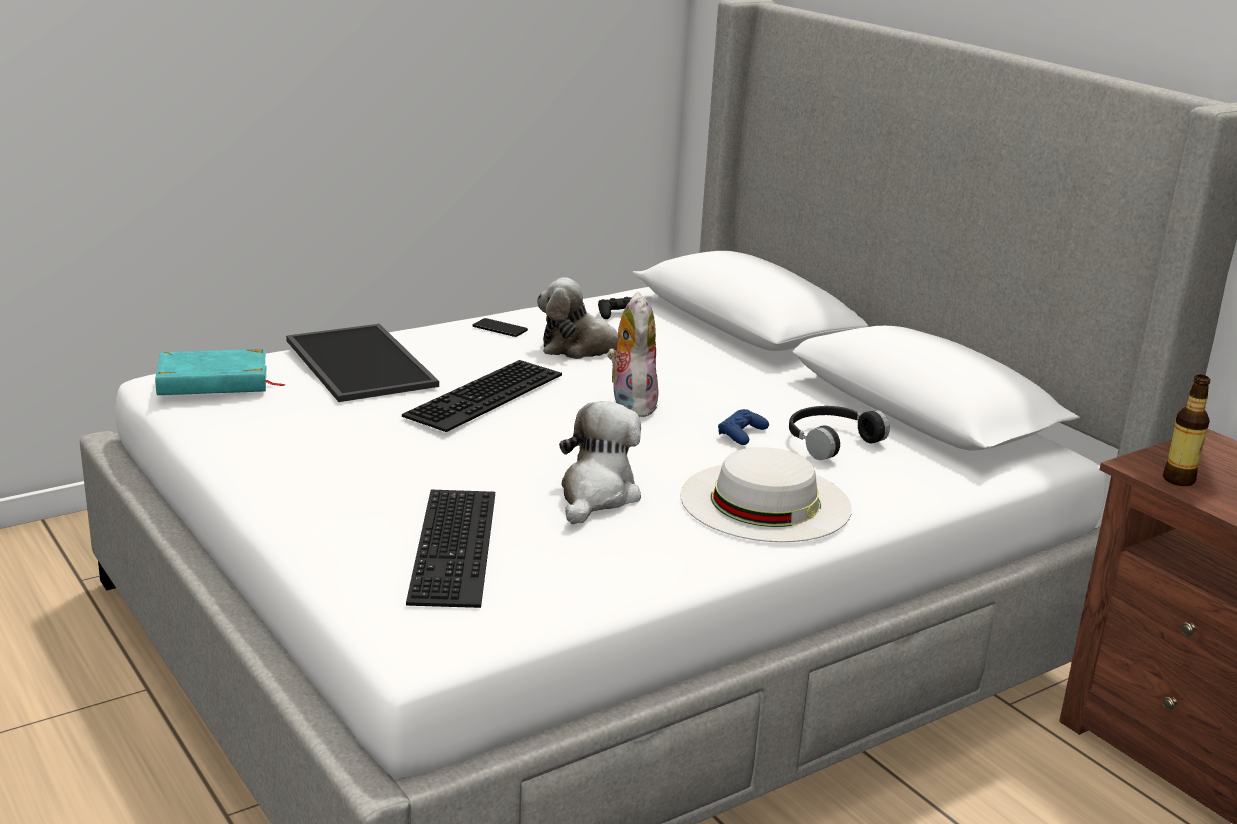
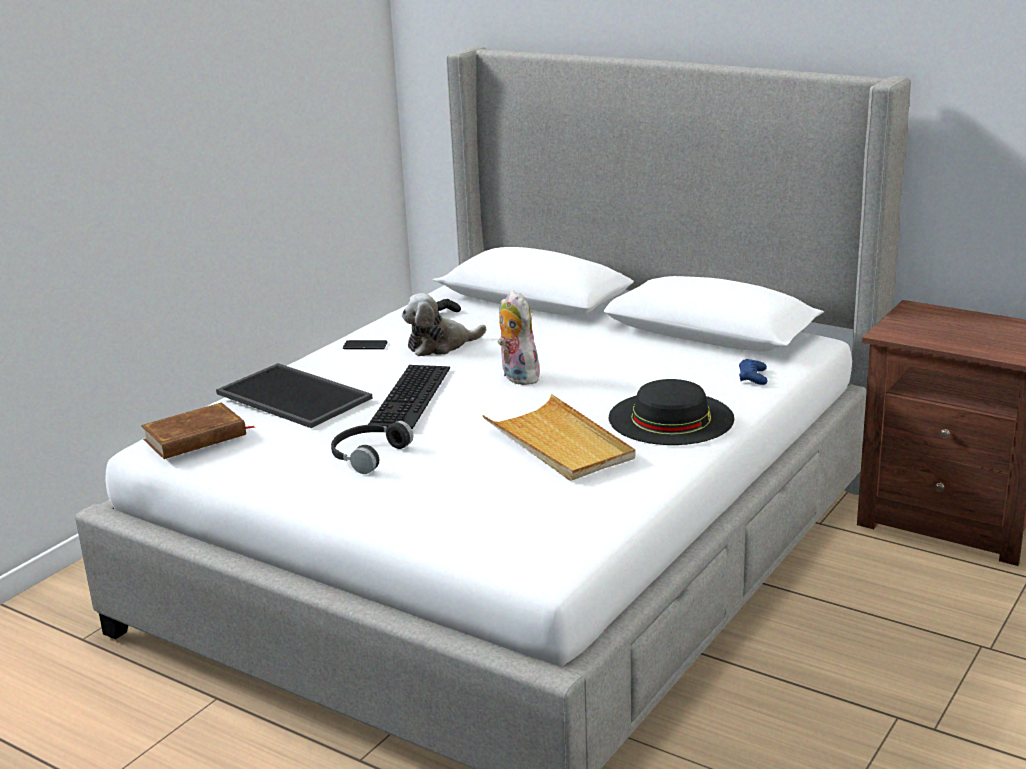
camera: 20 degrees left, 0 degrees up
(213, 381) = (195, 437): turquoise book -> brown book
(458, 547) = (504, 502): keyboard -> none
(596, 495) = (559, 443): plush toy -> beige tray
(741, 434) = (611, 378): blue game controller -> blue game controller (753, 377)
(765, 501) = (671, 418): white hat -> black hat
(829, 441) = (671, 368): black headphones -> black headphones (367, 455)
(1178, 480) = (915, 336): bottle -> none

